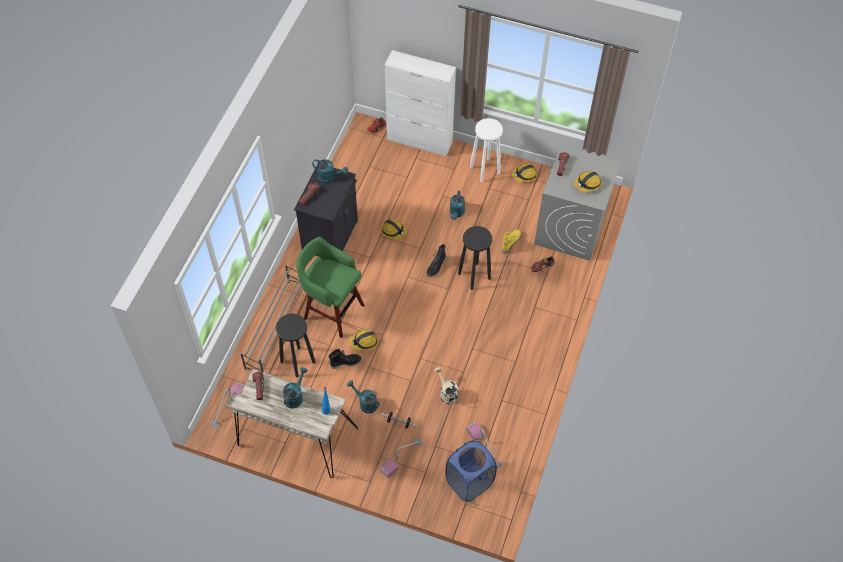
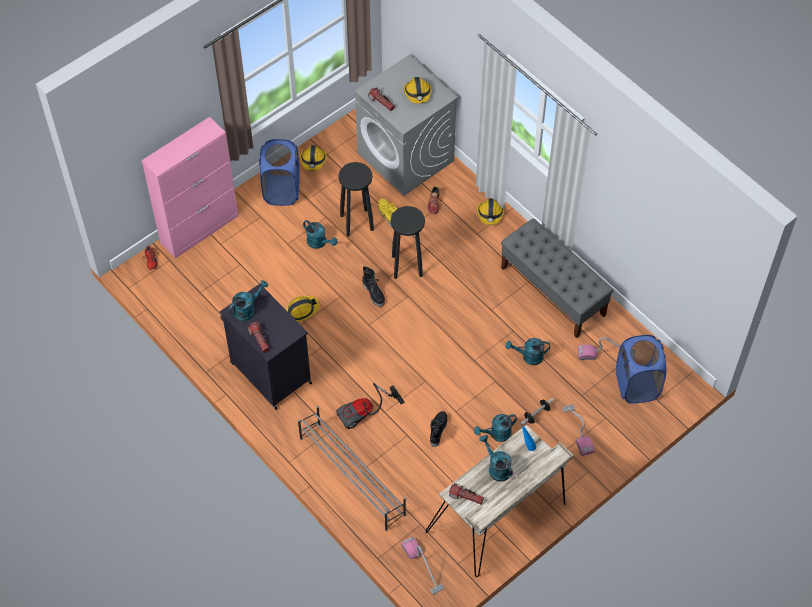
camera: 60 degrees left, 0 degrees up
(298, 362) = (409, 475): black stool -> black stool (357, 222)
(332, 310) = (366, 413): green stool -> vacuum cleaner
(364, 342) = (423, 401): hard hat -> hard hat (490, 214)
(420, 141) = (200, 229): white cabinet -> pink cabinet
(446, 393) = (528, 357): beige watering can -> turquoise watering can
(485, 170) = (282, 190): white stool -> blue laundry basket
(517, 383) = (553, 291): none -> grey bench

